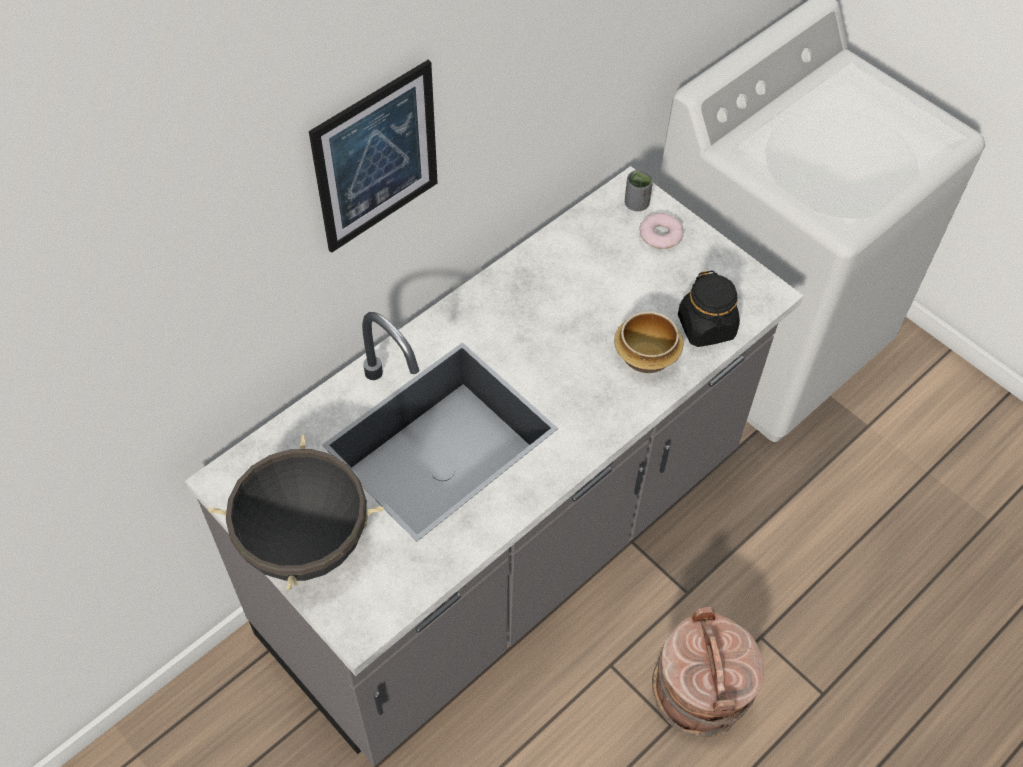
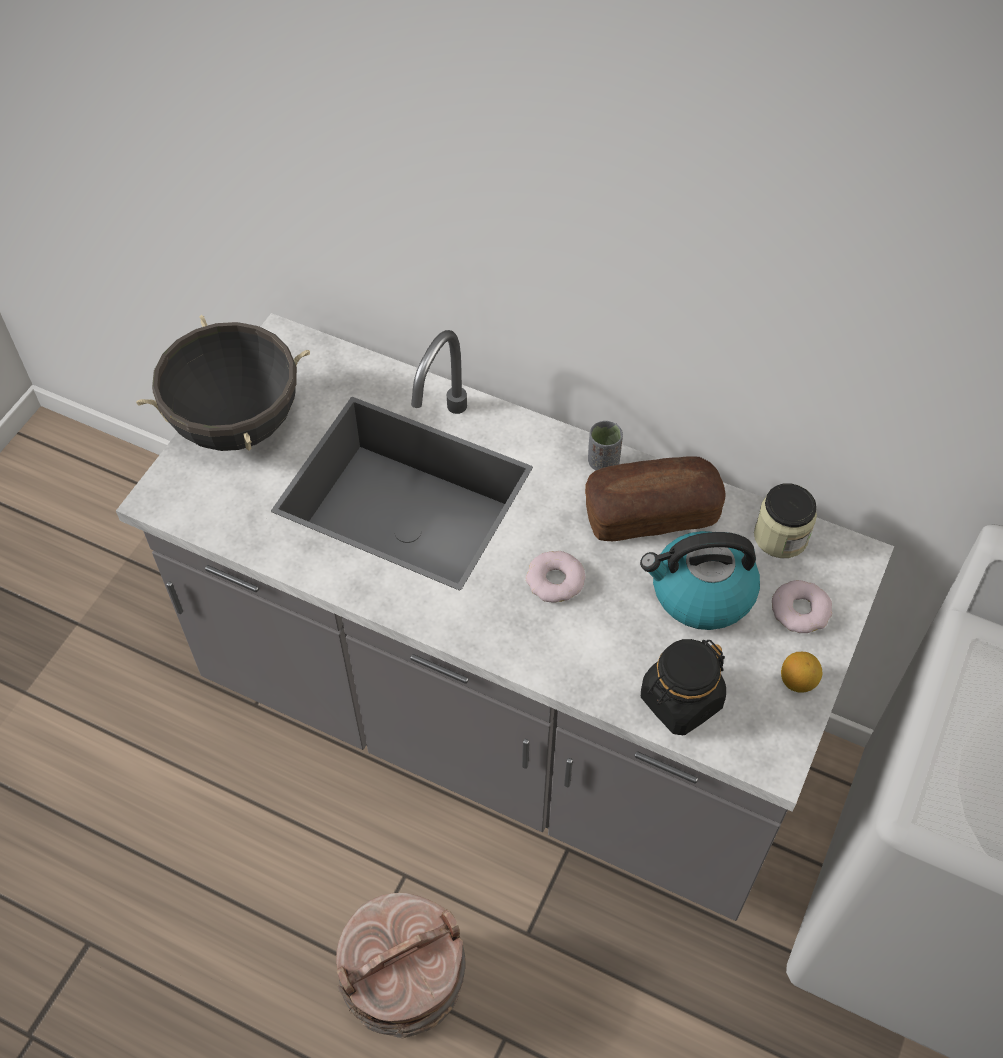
camera: 70 degrees right, 0 degrees up
(376, 158) = (539, 200): picture -> none
(542, 285) = (651, 514): none -> bread
(576, 364) = (555, 581): none -> donut
(596, 220) = (780, 536): none -> jar
(623, 283) = (700, 593): none -> kettle
(636, 204) = (834, 570): grey cup -> grey cup (603, 462)
(645, 358) = (599, 648): bowl -> none
(715, 258) = (797, 681): none -> lemon

